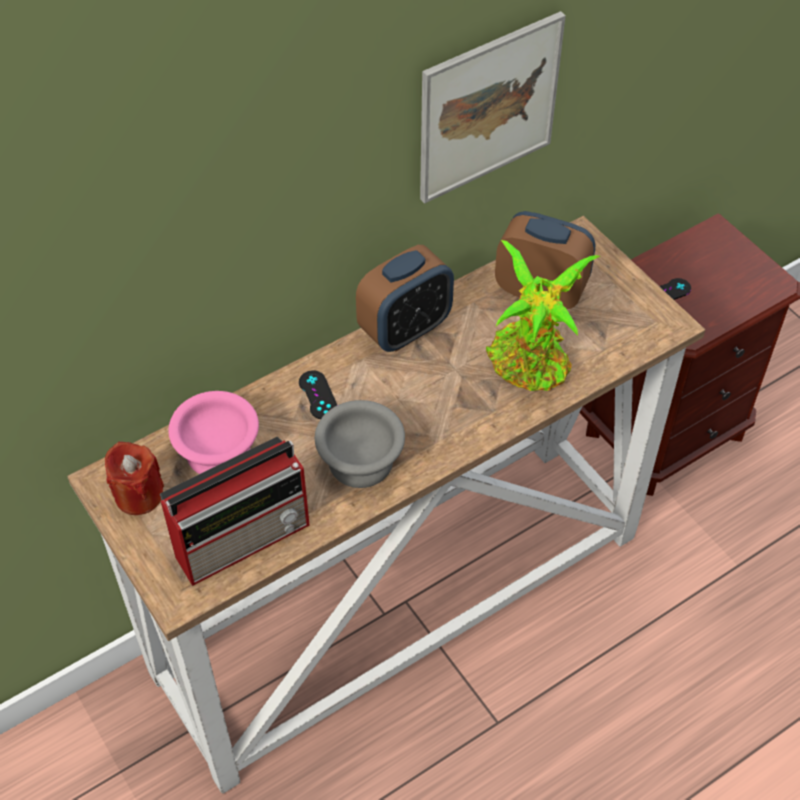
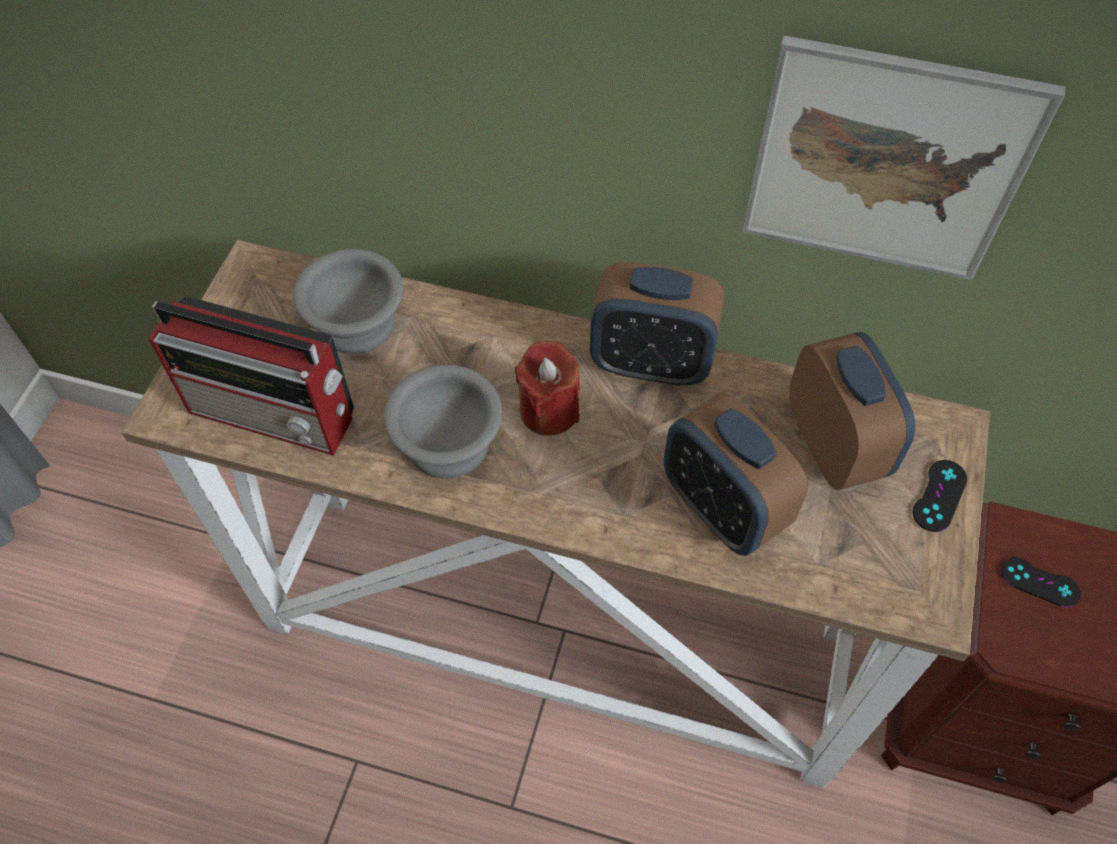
camera: 50 degrees right, 5 degrees up
(138, 495) = (257, 302): red candle -> red candle (549, 410)
(216, 451) = (356, 321): pink bowl -> grey bowl
(318, 395) = (496, 351): black game controller -> black game controller (939, 496)
(531, 365) = (722, 508): potted plant -> alarm clock

